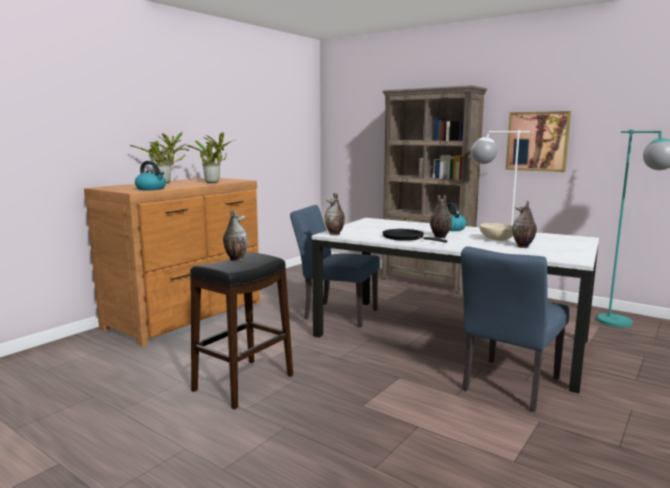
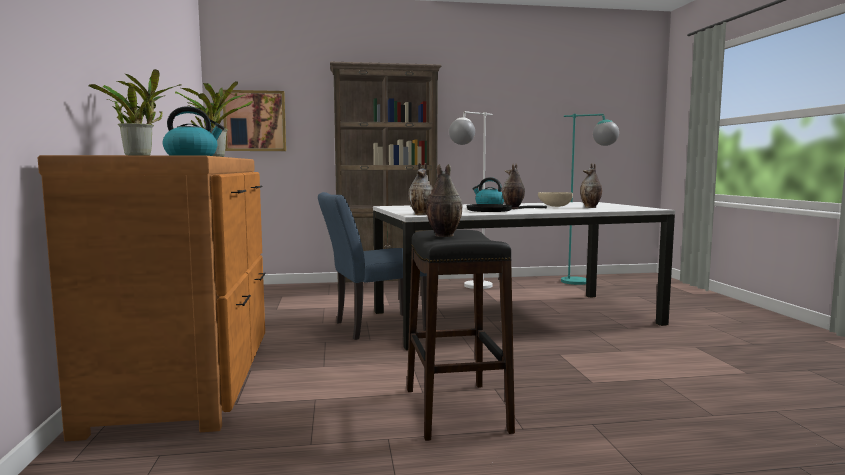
camera: 45 degrees left, 5 degrees down
(507, 387) = (630, 335): blue chair -> none
(537, 141) = (483, 126): picture -> picture (255, 121)

